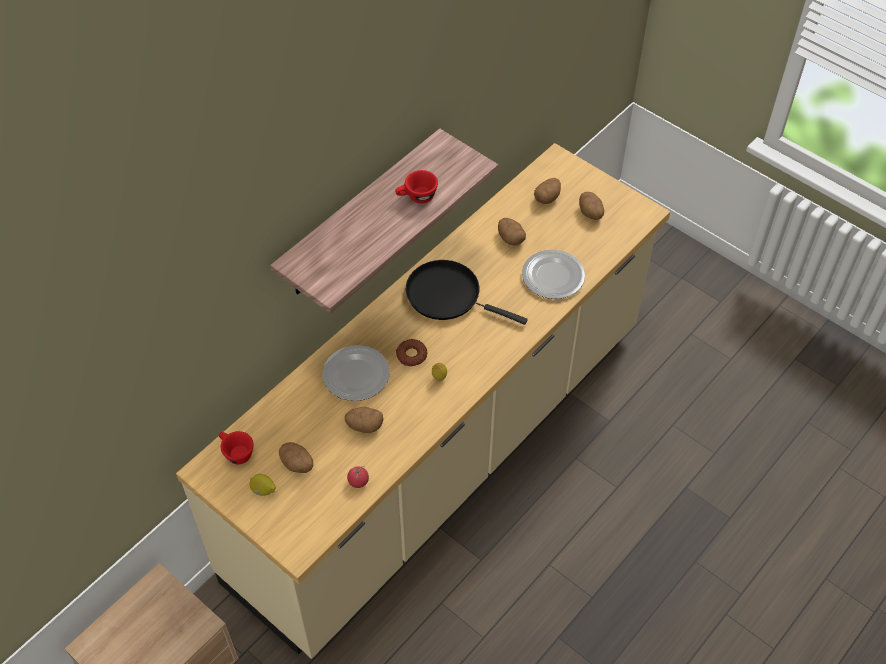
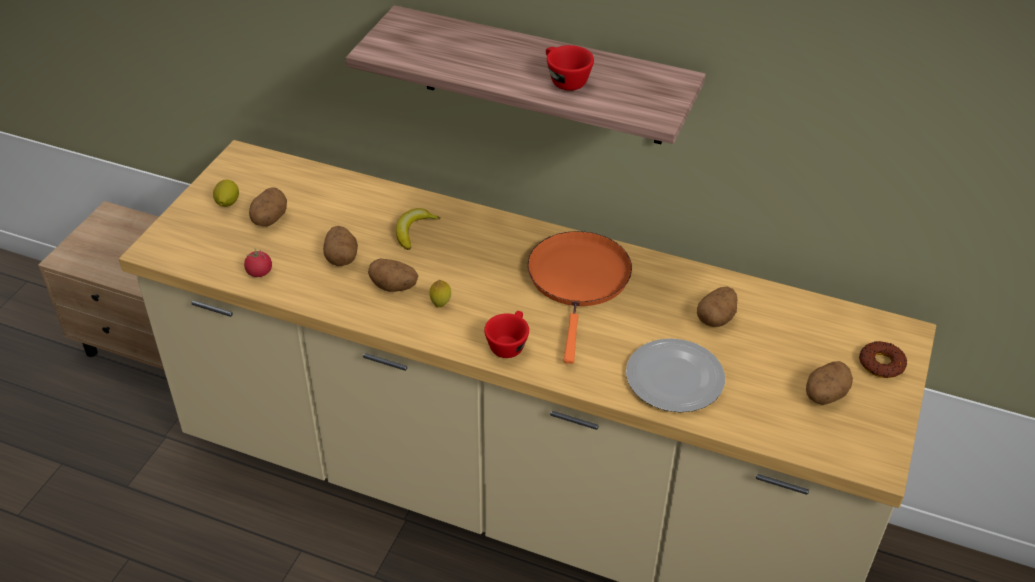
camera: 70 degrees right, 10 degrees down
(236, 453) = (271, 171): red cup -> red cup (508, 344)
(355, 375) = (413, 231): plate -> banana
(411, 355) = (464, 271): donut -> donut (881, 364)
(448, 295) = (579, 281): black frying pan -> orange frying pan
(547, 198) = (819, 339): potato -> potato (394, 286)

